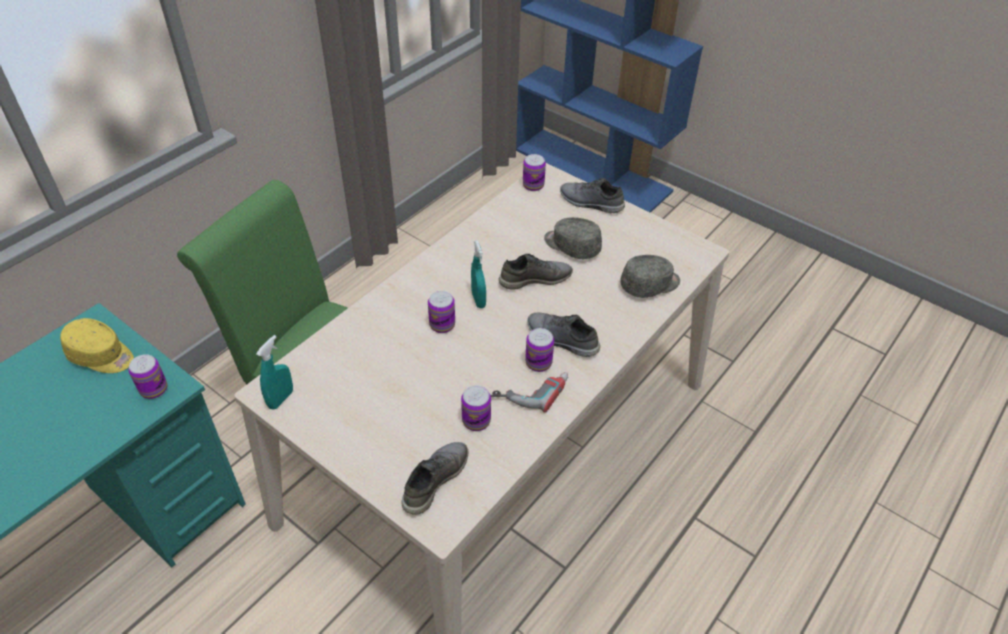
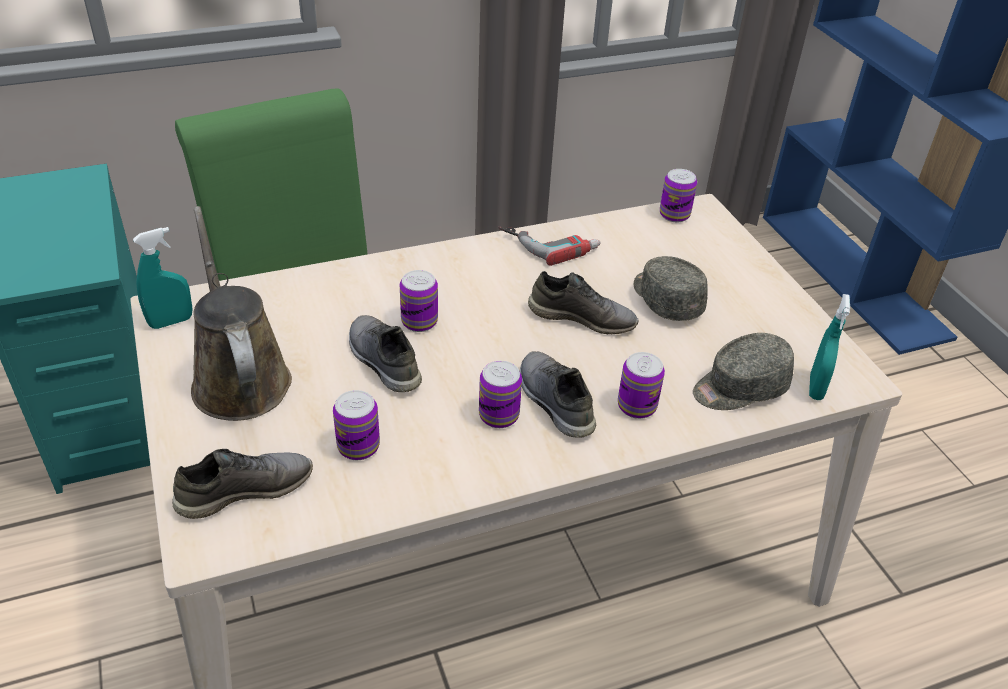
camera: 30 degrees right, 5 degrees down
(102, 356) = (59, 211): yellow cap -> none
(154, 389) = (71, 261): can -> can (636, 406)
(364, 414) = (239, 378): none -> brown watering can
(478, 300) = (488, 312): turquoise spray bottle -> turquoise spray bottle (816, 388)
(528, 389) = (457, 440): power drill -> power drill (549, 242)
(590, 203) = (736, 260): grey shoe -> grey shoe (382, 361)
(650, 285) = (739, 388): grey cap -> grey cap turned 150 degrees clockwise

